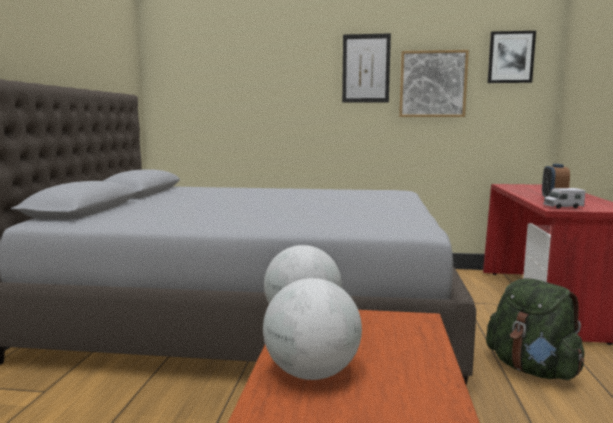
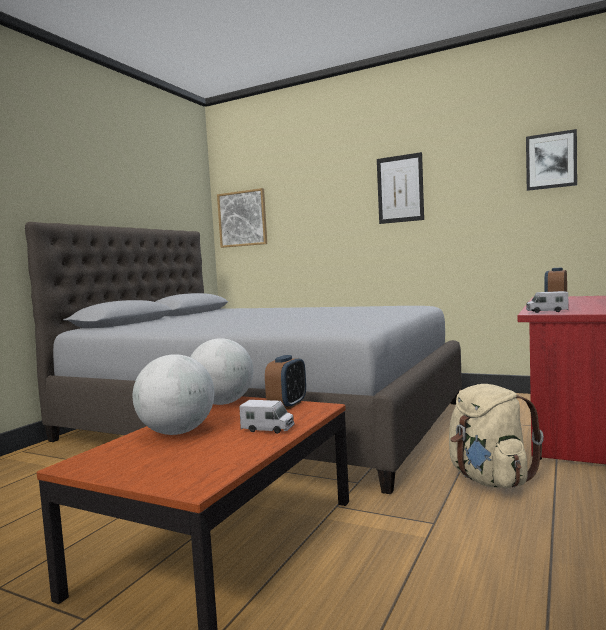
camera: 20 degrees right, 5 degrees down
(382, 318) = (287, 405): none -> alarm clock
(412, 358) = (268, 429): none -> toy truck
(432, 84) = (468, 197): picture -> picture (242, 218)
(532, 369) = (489, 480): green backpack -> beige backpack

